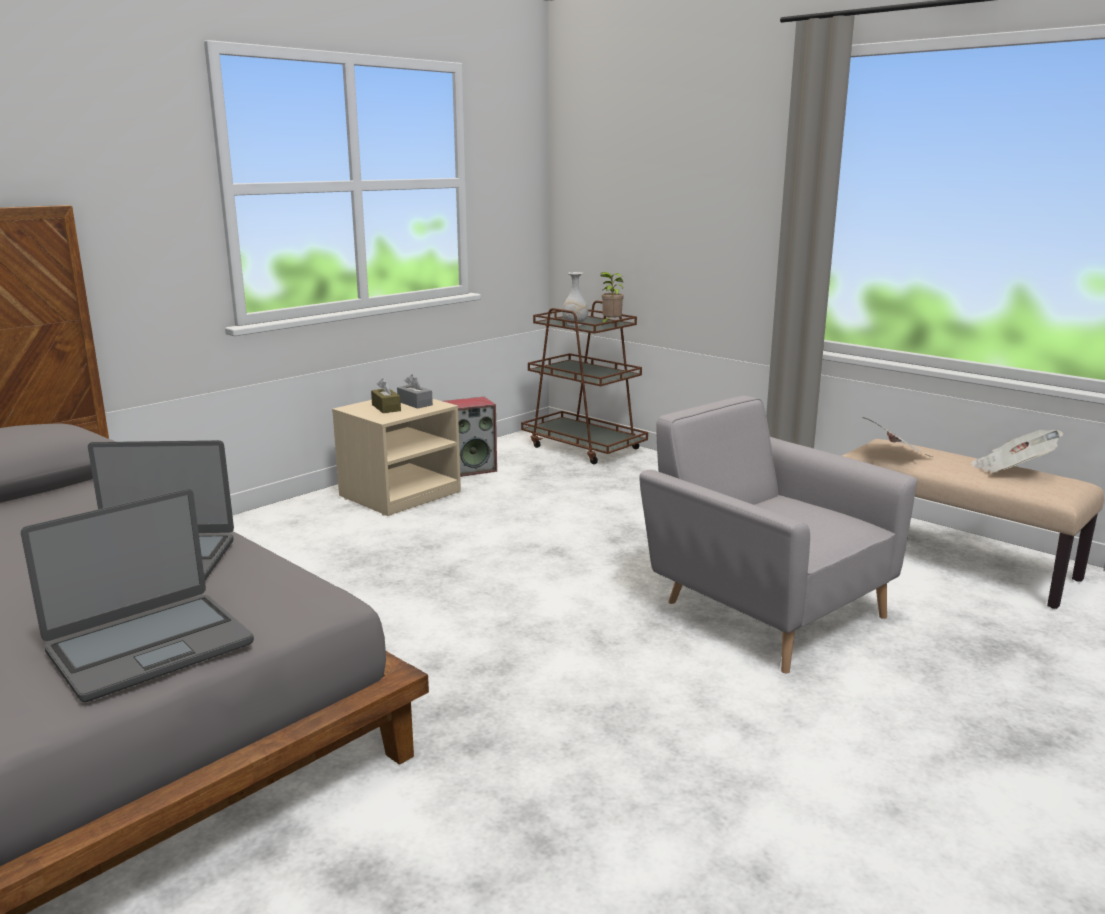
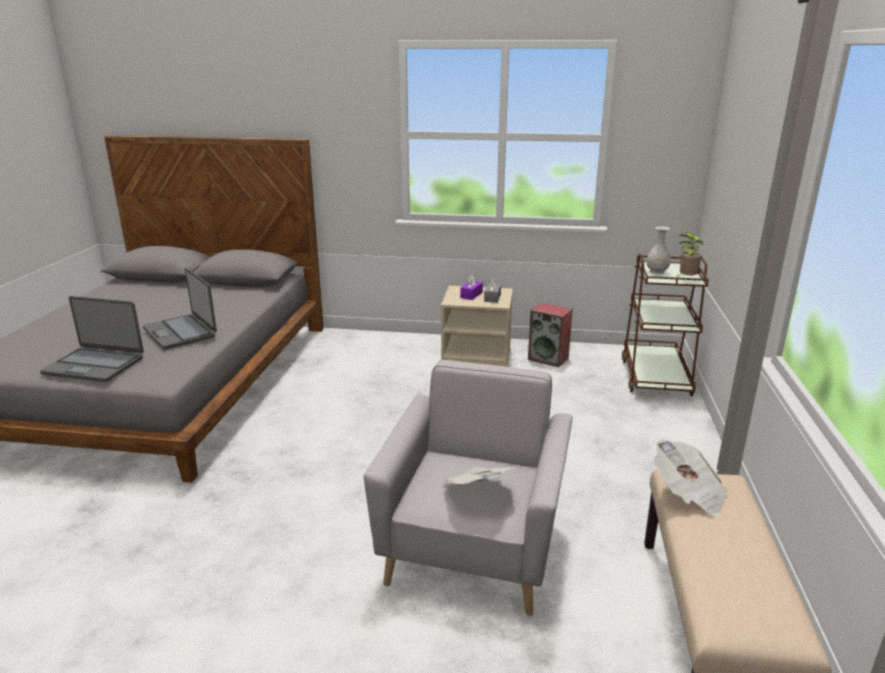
camera: 55 degrees right, 5 degrees up
(386, 408) = (471, 295): brown tissue box -> purple tissue box
(1012, 470) = (755, 576): newspaper -> newspaper (478, 490)

